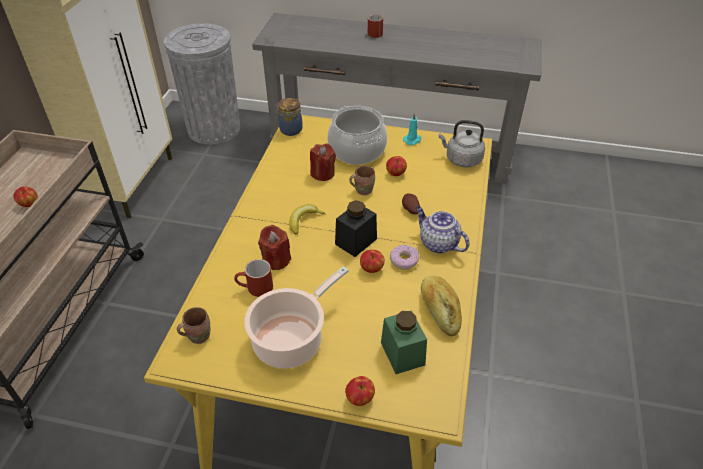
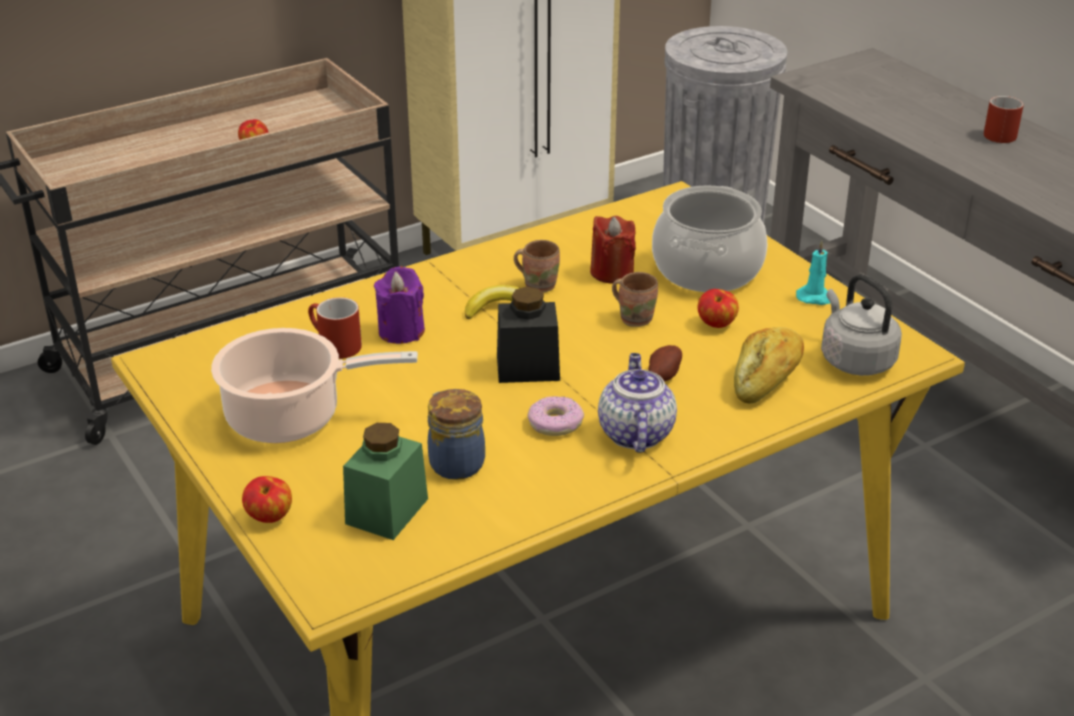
camera: 45 degrees right, 10 degrees down
(197, 335) = (210, 352): brown mug -> brown mug (539, 285)
(276, 260) = (401, 331): red candle -> purple candle
(289, 130) = (651, 202): jar -> jar (455, 463)
(372, 269) = (497, 407): apple -> none
(440, 310) = (509, 501): bread -> bread (767, 377)

